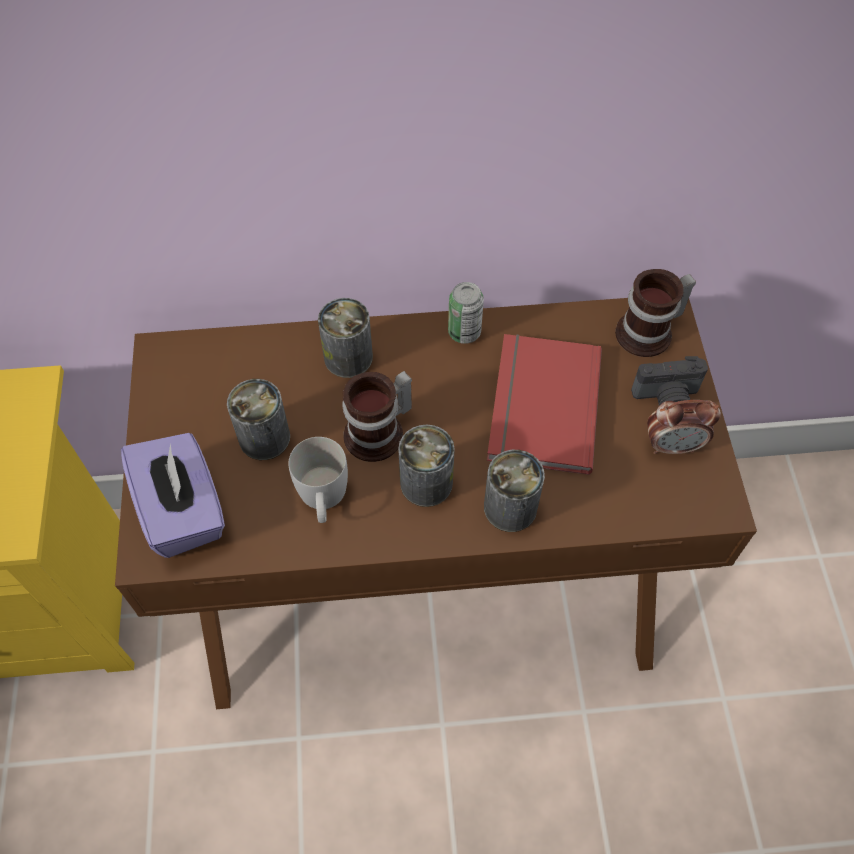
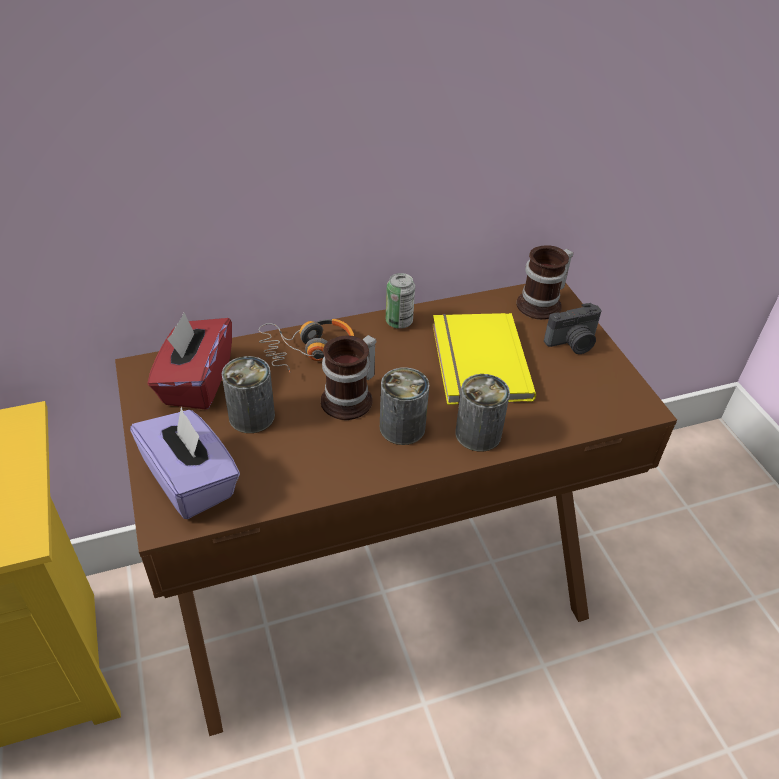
camera: 15 degrees left, 15 degrees down
(215, 381) = (196, 382): none -> red tissue box
(323, 499) = (316, 453): white mug -> none
(348, 357) = (308, 351): can -> headphones
(539, 406) = (476, 362): red book -> yellow book
(673, 445) = (590, 373): alarm clock -> none

